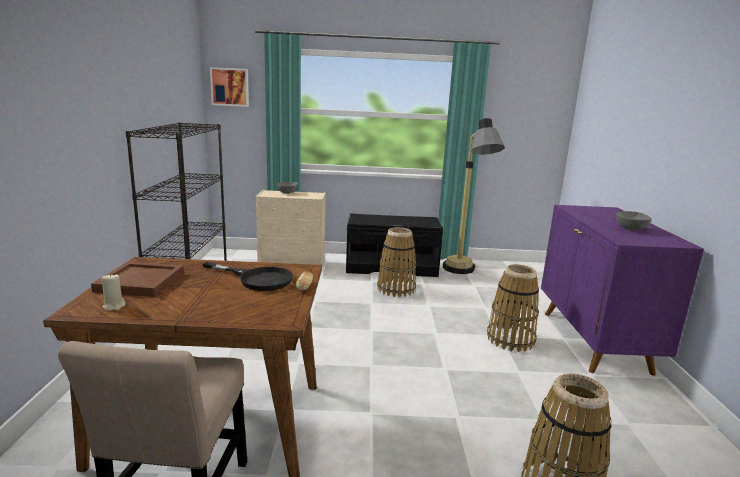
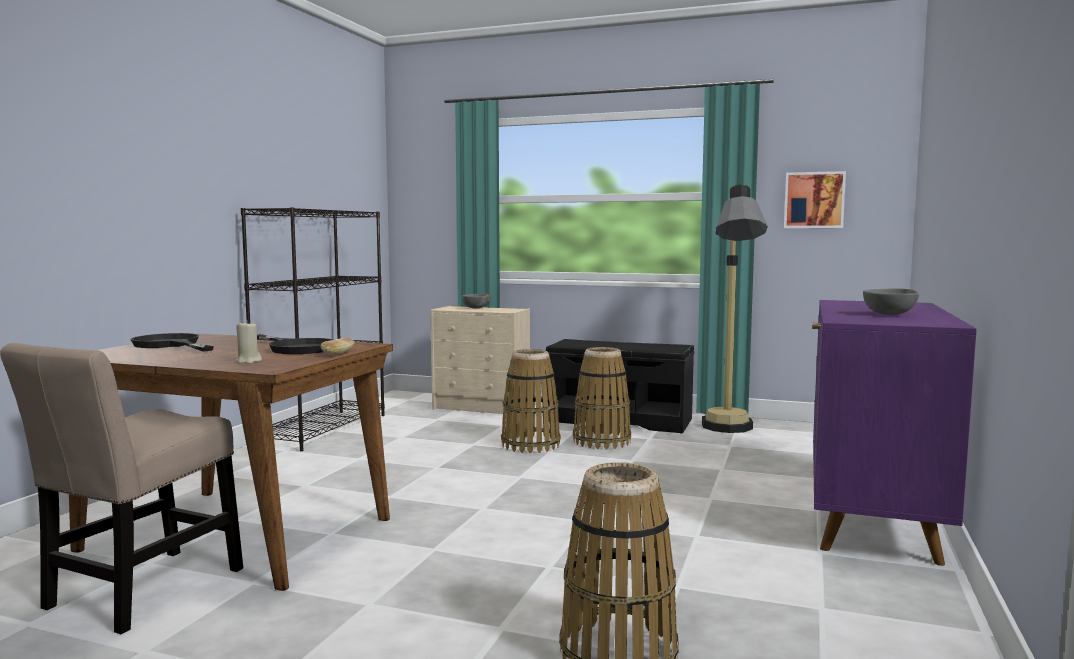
camera: 20 degrees right, 10 degrees down
(114, 306) = (121, 354): beige candle -> beige candle (248, 361)
(139, 282) = (171, 345): brown tray -> black frying pan
(230, 87) = (418, 174): picture -> picture (814, 200)
(510, 339) = (724, 504): basket -> basket (531, 445)

